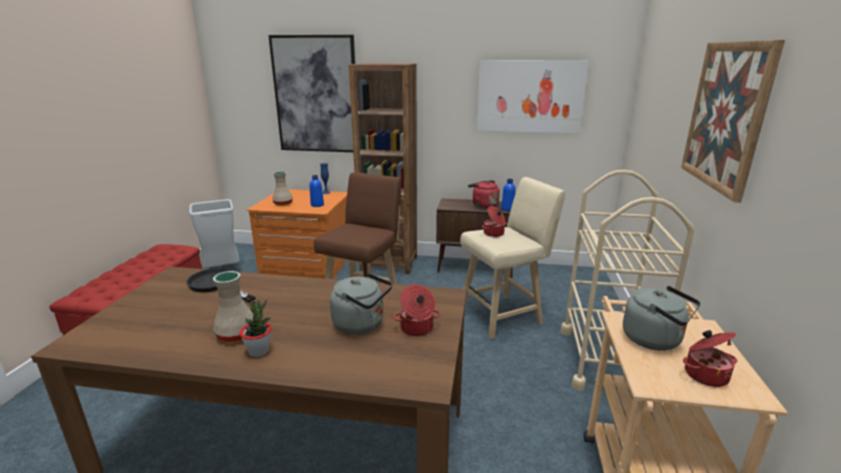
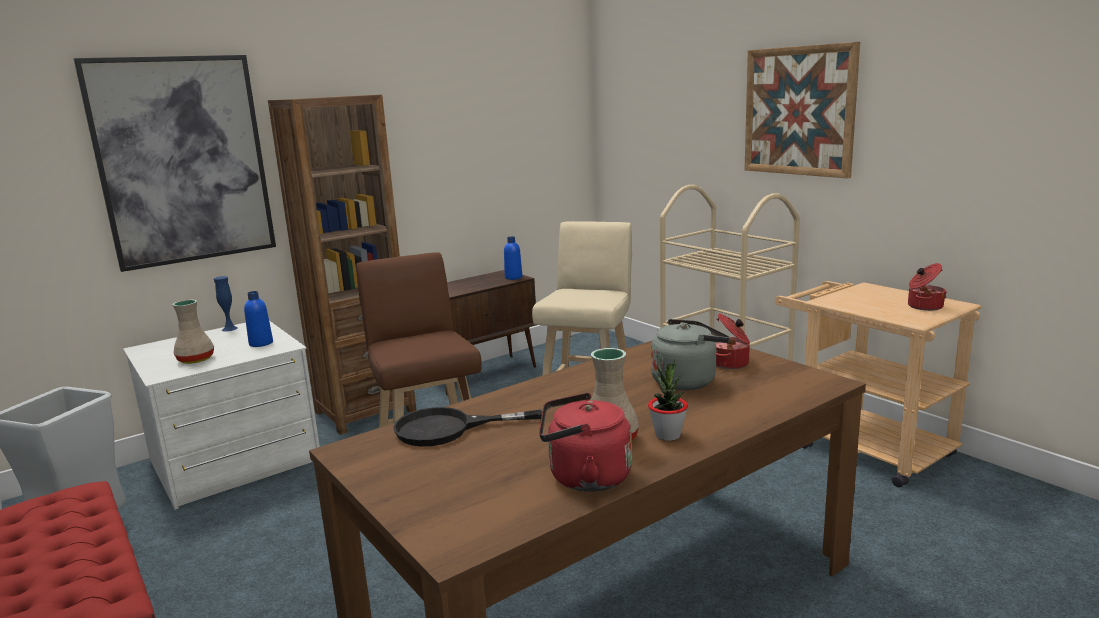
camera: 45 degrees left, 5 degrees down
(307, 263) = (235, 461): orange dresser -> white dresser
(483, 205) = (480, 282): red kettle -> red kettle (584, 477)
(494, 233) = (572, 294): cooking pot -> none
(530, 96) = (497, 129): picture -> none
(655, 340) = (867, 302): grey kettle -> none

